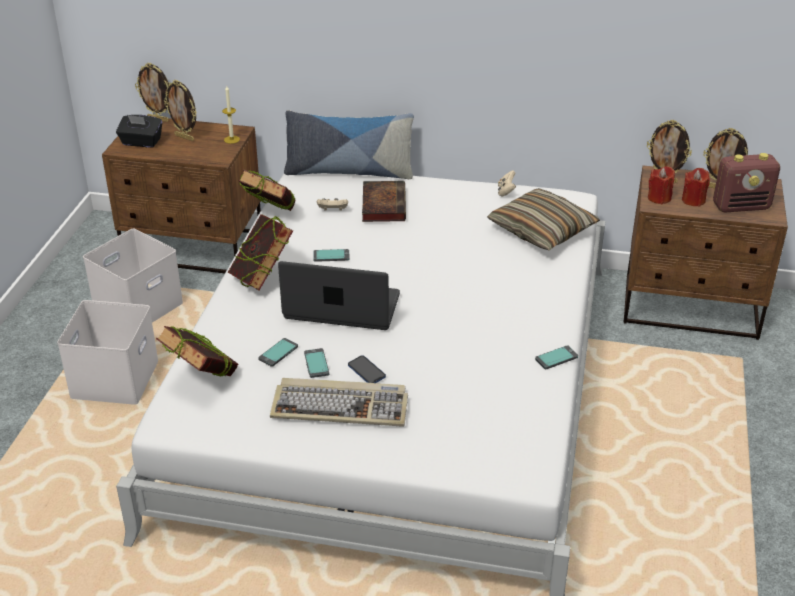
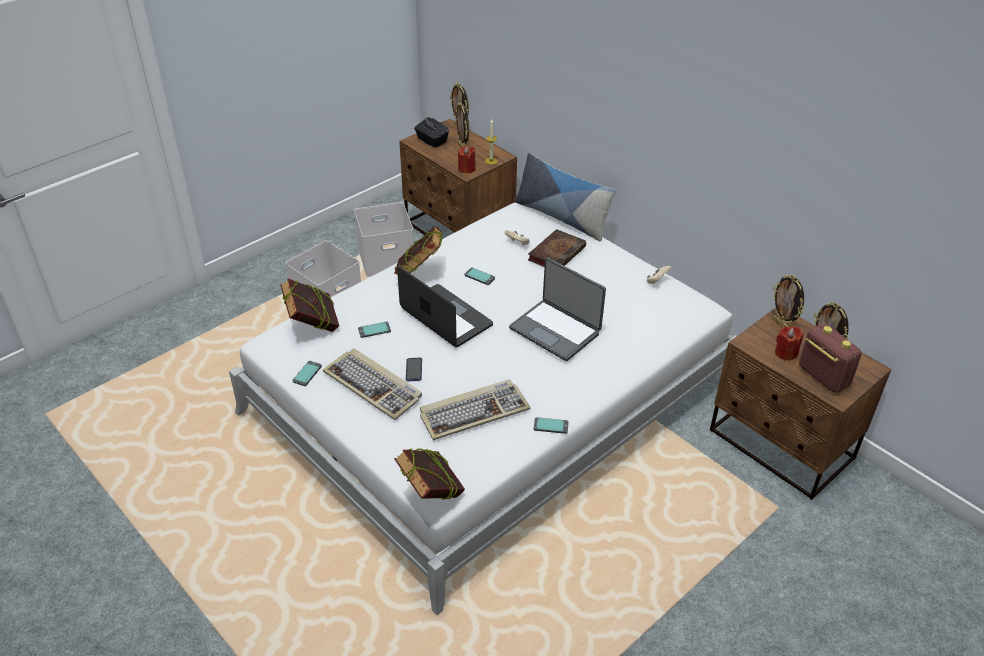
camera: 35 degrees right, 5 degrees up
(269, 217) = (471, 230): book -> book (431, 496)
(316, 364) = (389, 349): phone -> phone (307, 374)
(464, 272) = (556, 330): none -> laptop
(471, 380) = (474, 411): none -> keyboard
(541, 230) = (649, 324): pillow -> none
(659, 198) = (758, 338): red candle -> red candle (466, 169)
(741, 206) = (822, 377): radio -> radio turned 150 degrees counterclockwise

